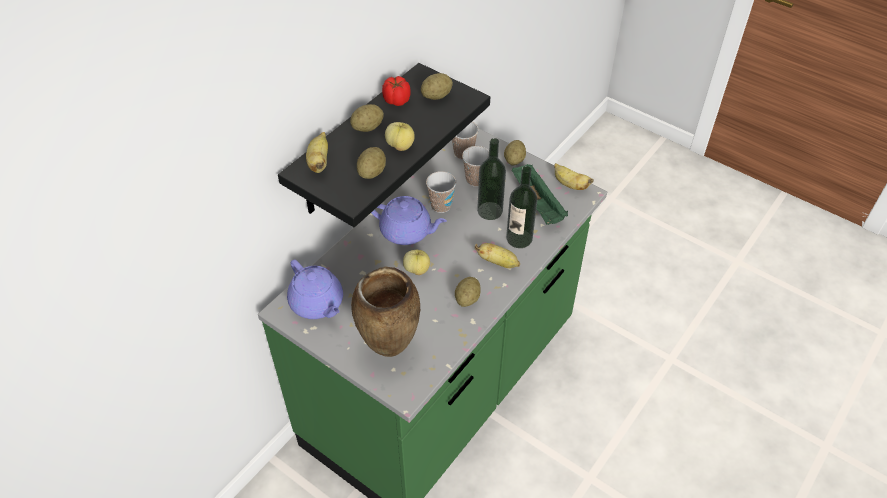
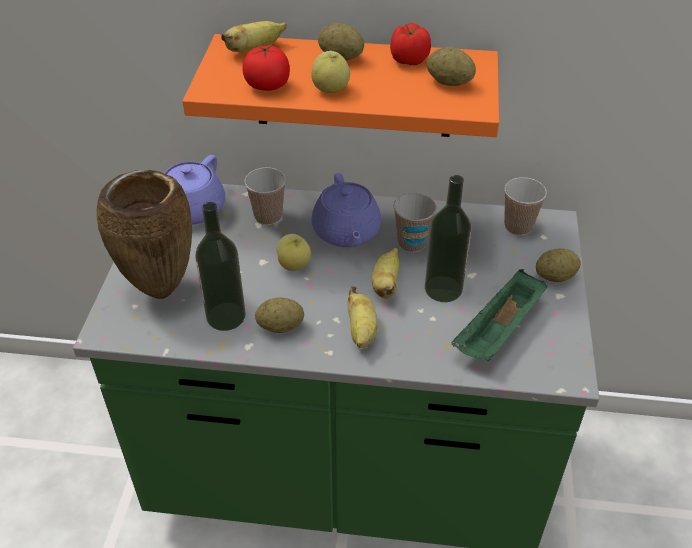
camera: 60 degrees right, 5 degrees down
(355, 143) = (353, 87): black shelf -> orange shelf
(371, 172) = (267, 86): potato -> tomato
(475, 180) = (484, 255): cup -> cup (268, 216)
(519, 238) = (420, 336): bottle -> bottle (226, 316)
(569, 184) = (568, 350): banana -> banana (386, 284)

